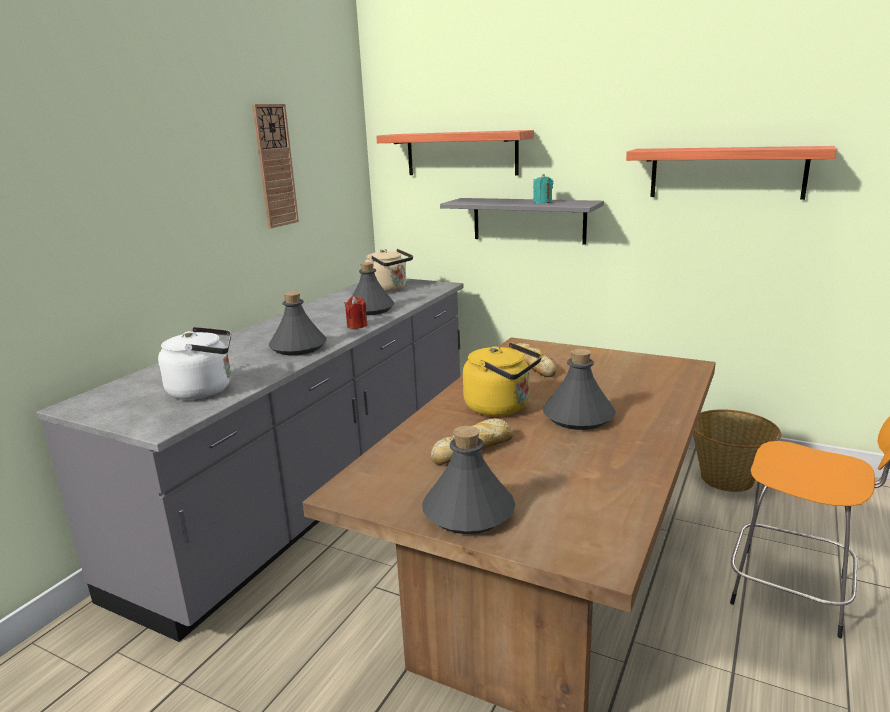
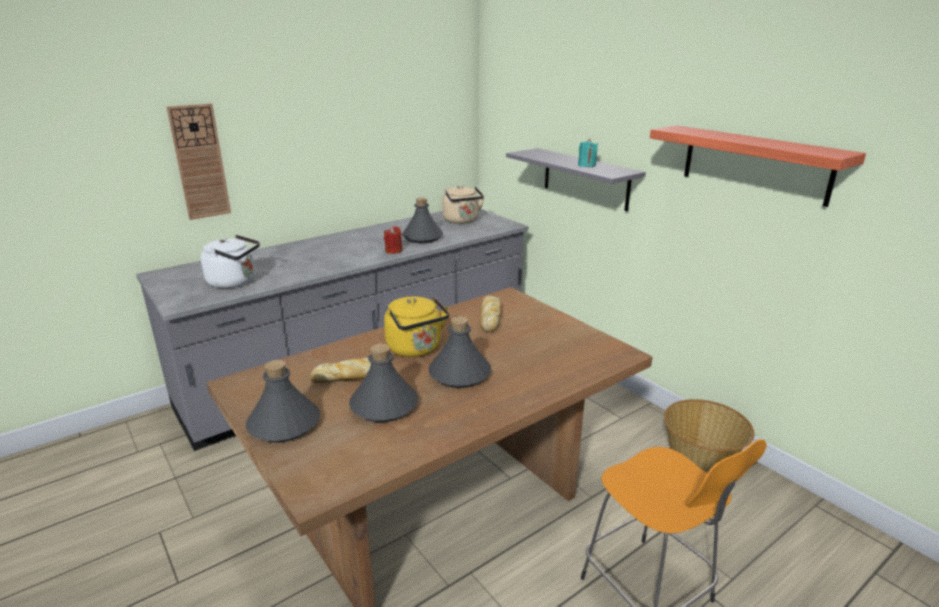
camera: 25 degrees right, 5 degrees up
(275, 166) = (368, 107): wall clock -> wall clock (200, 162)
(298, 347) = (331, 261): grey bottle -> grey bottle (383, 406)
(461, 153) = (541, 107): shelf -> none

